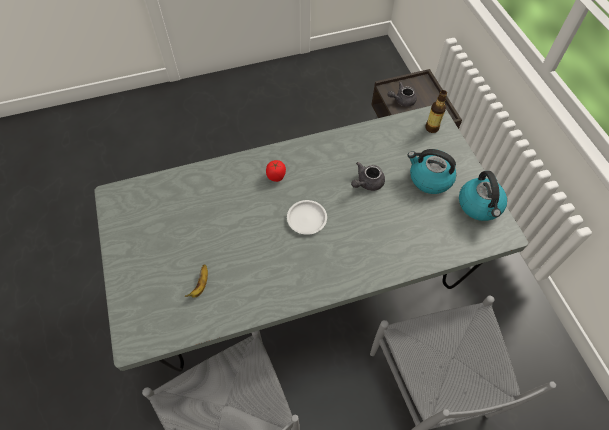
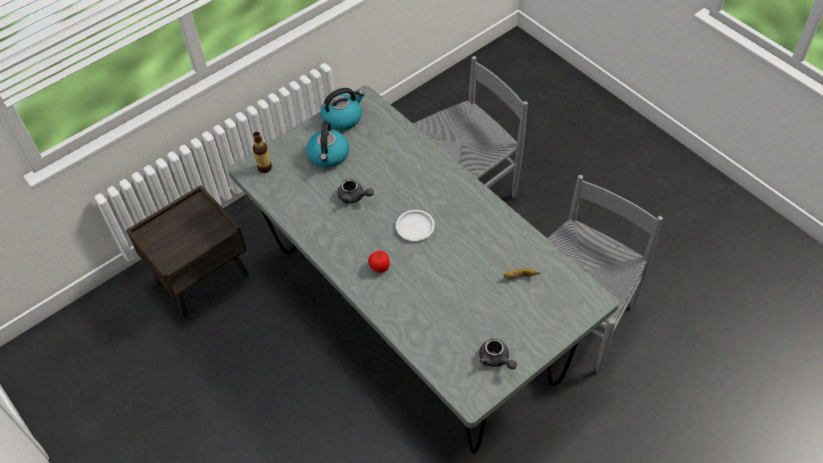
camera: 110 degrees left, 5 degrees down
(402, 100) = (184, 244): grey teapot -> grey teapot (496, 359)

